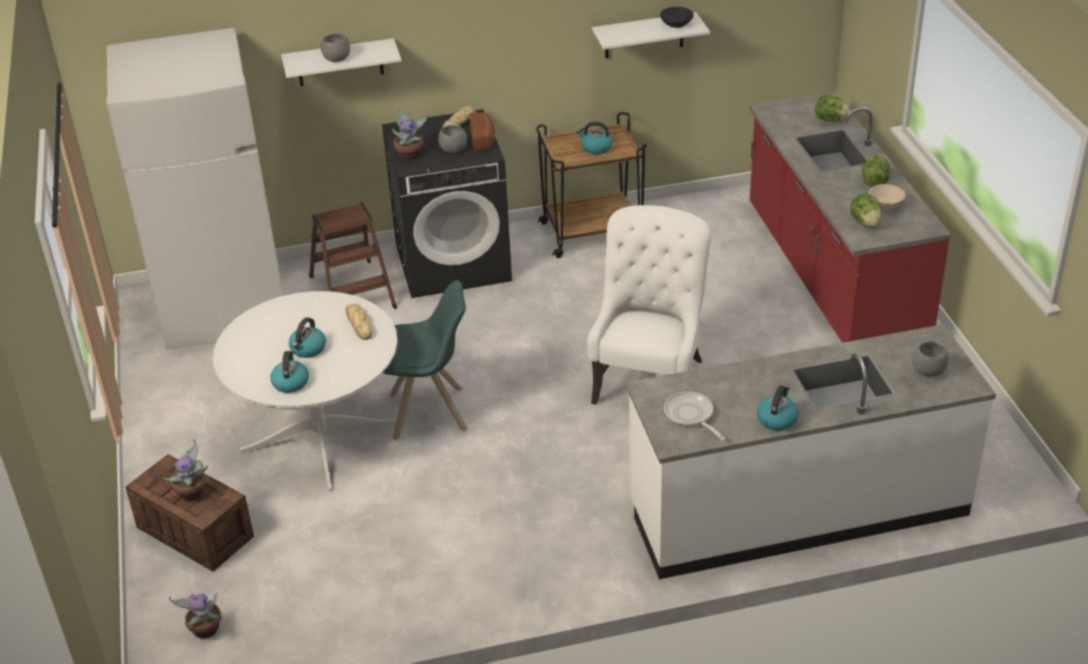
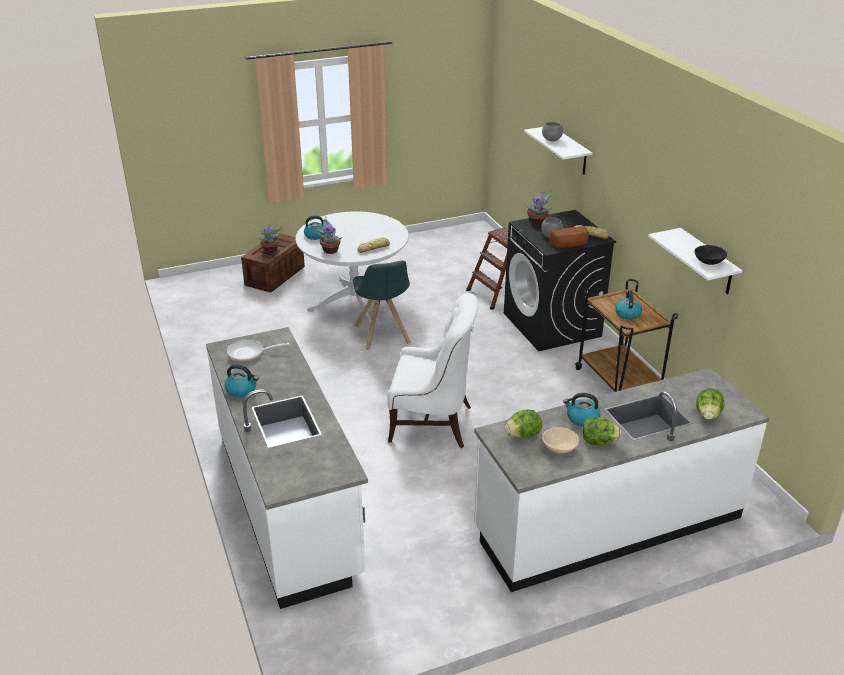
camera: 80 degrees right, 5 degrees down
(204, 631) = (201, 290): potted plant -> potted plant (329, 250)
(225, 306) = (474, 253): white fridge -> none
(308, 349) = (348, 236): kettle -> kettle (582, 419)
(691, 416) = (249, 353): frying pan -> frying pan turned 150 degrees counterclockwise
(831, 277) = (607, 523): red counter -> white counter
(928, 371) = (298, 466): grey bowl -> none

